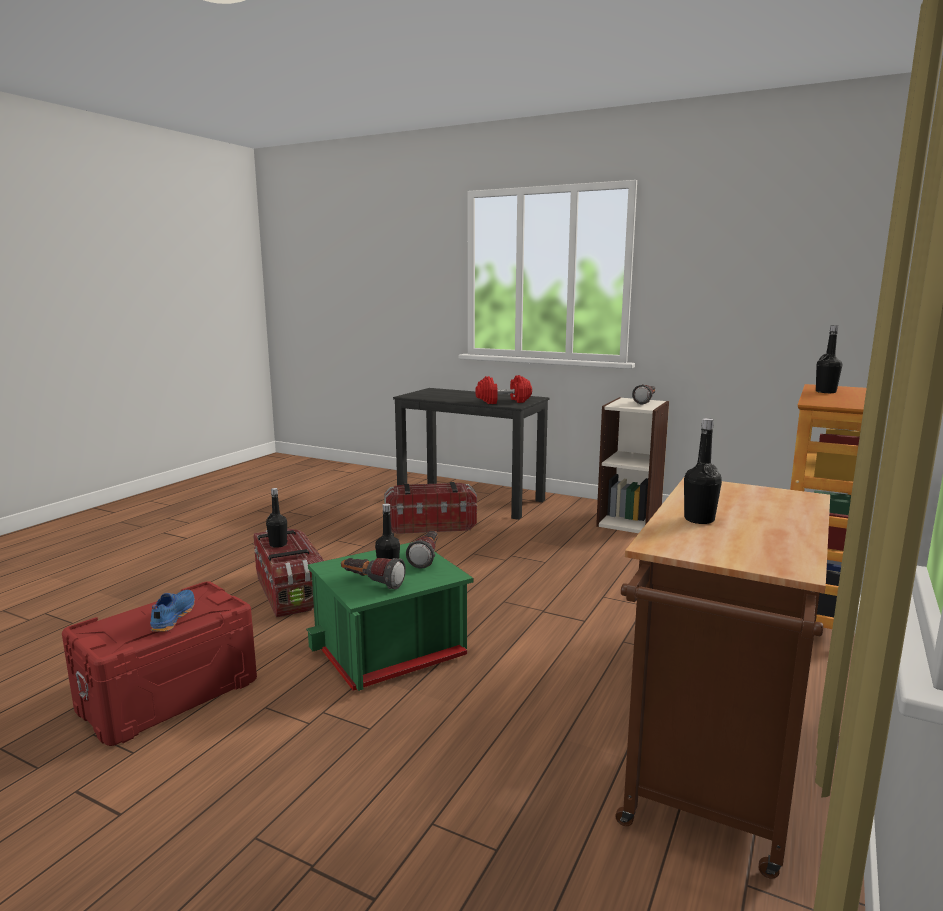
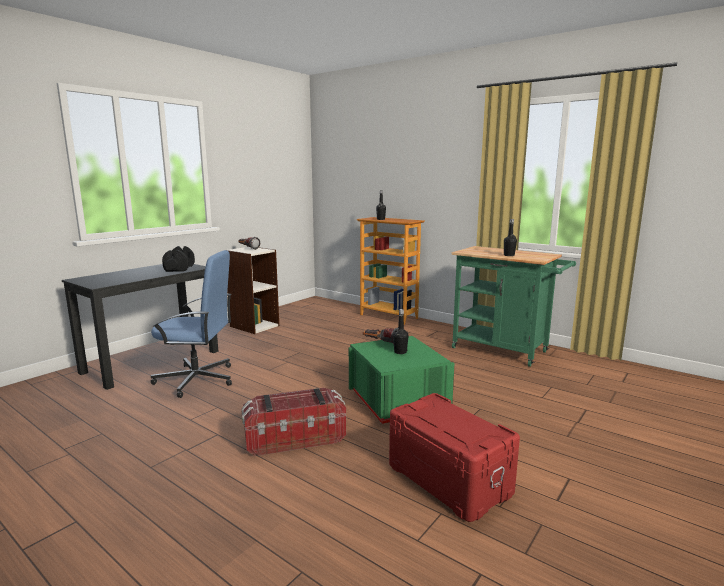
camera: 80 degrees left, 0 degrees up
(172, 618) = (450, 418): blue shoe -> none
(278, 544) = (285, 404): black bottle -> none
(371, 583) = (416, 356): flashlight -> none
(430, 525) = (197, 379): storage box -> blue office chair
(503, 401) = (179, 268): red dumbbell -> black dumbbell
(712, 786) = (505, 351): brown cart -> green cart

